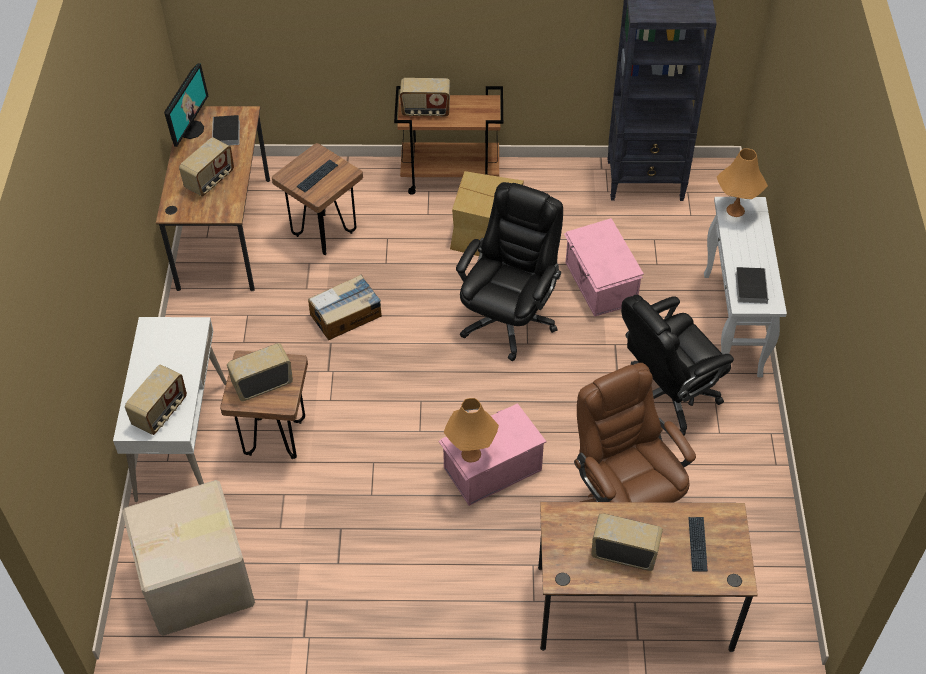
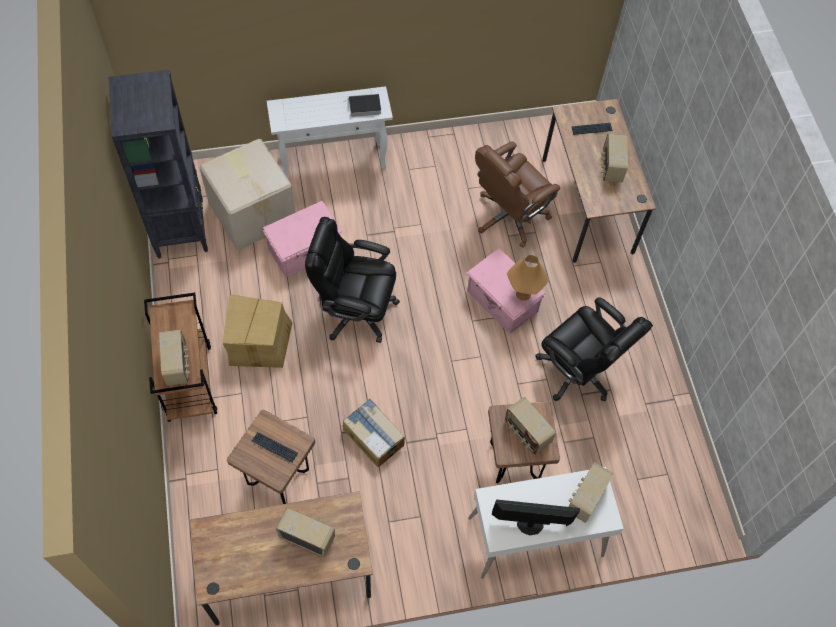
camera: 105 degrees left, 10 degrees up
(161, 412) = (585, 498): radio -> radio turned 75 degrees counterclockwise
(191, 129) = (234, 580): monitor -> monitor (530, 523)
(199, 582) = (656, 483): cardboard box -> cardboard box (253, 212)
(226, 134) = (237, 541): book -> none
(666, 396) = (410, 198): black office chair -> black office chair (578, 371)
(735, 210) = (285, 118): orange table lamp -> none

